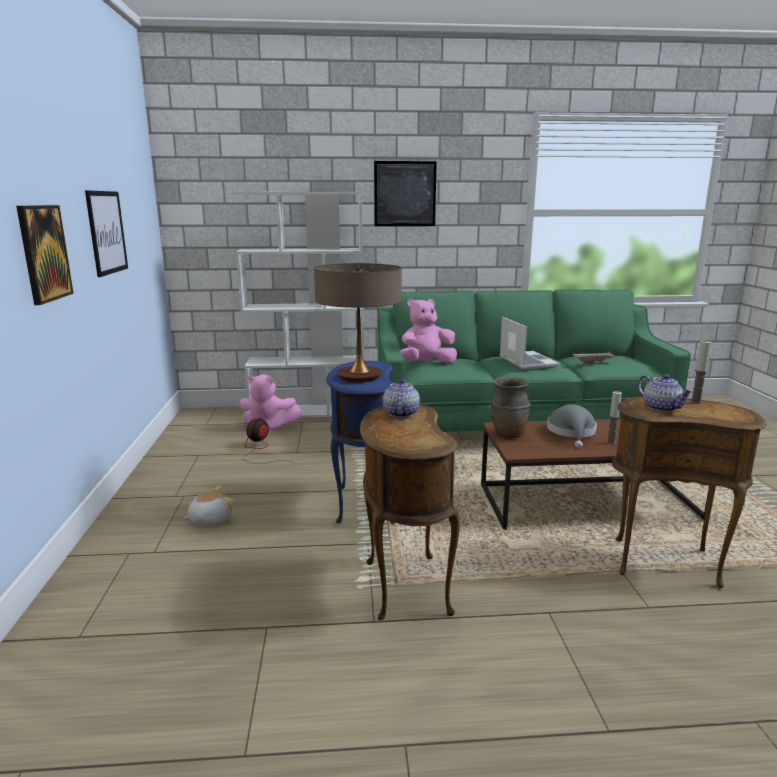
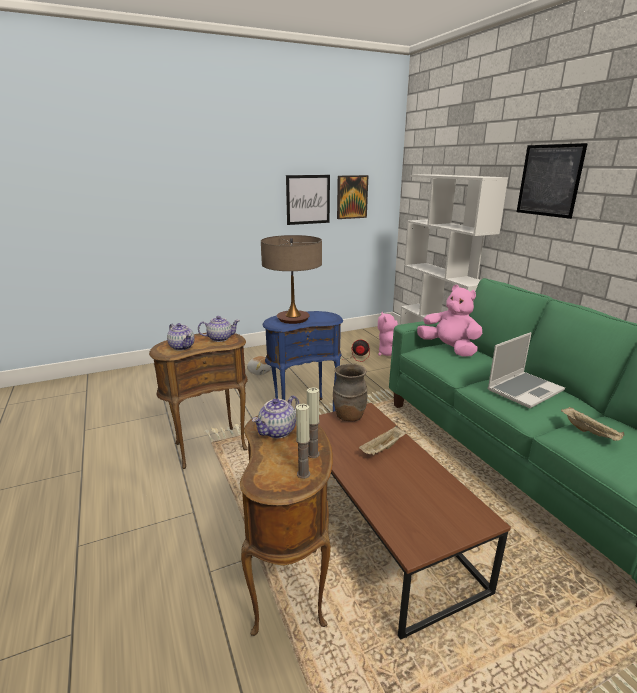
camera: 70 degrees right, 5 degrees up
(44, 253) = (230, 208): picture -> picture (352, 197)
(418, 434) = (182, 347): none -> teapot
(572, 432) = (383, 449): grey hat -> beige tray
(611, 442) = (373, 474): candle -> candle (303, 474)

